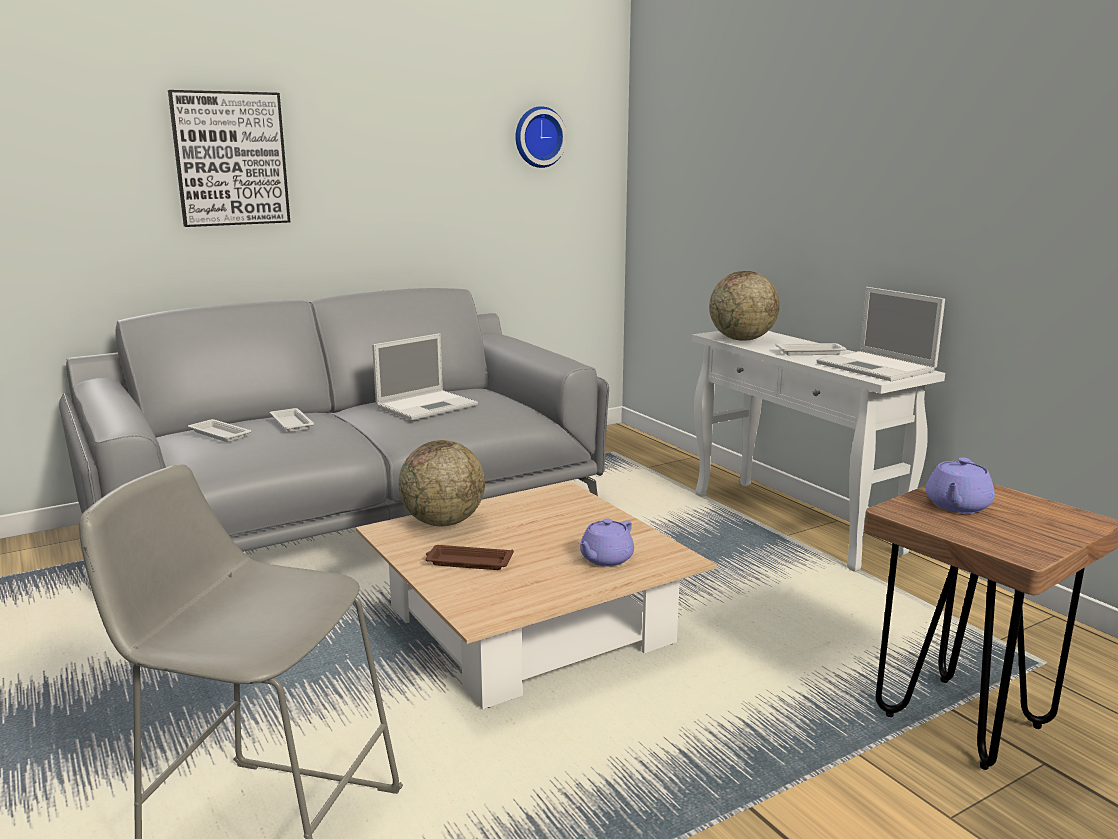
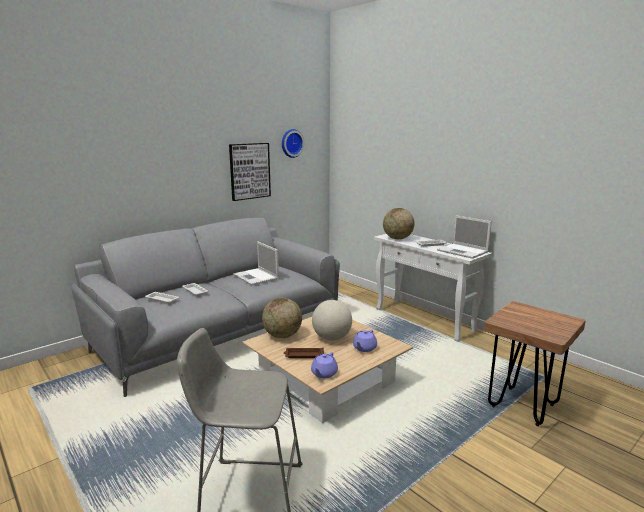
camera: 10 degrees left, 0 degrees up
(230, 159) = (151, 161): picture -> picture (249, 171)
(428, 405) = (256, 277): laptop -> laptop turned 105 degrees clockwise
(544, 534) = (331, 338): none -> globe
(957, 506) = (519, 317): purple teapot -> purple teapot (324, 374)

